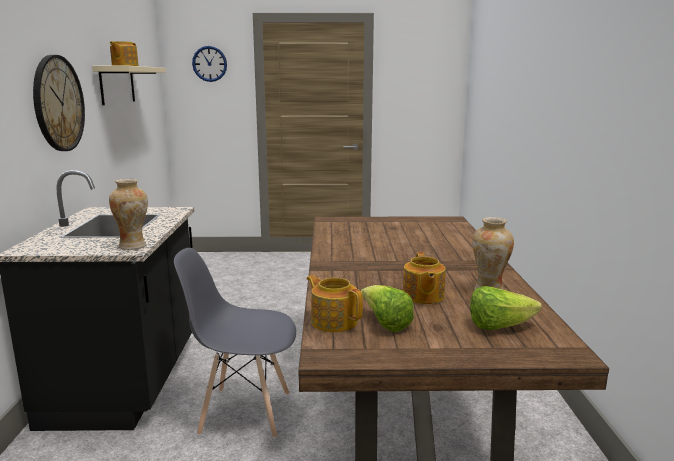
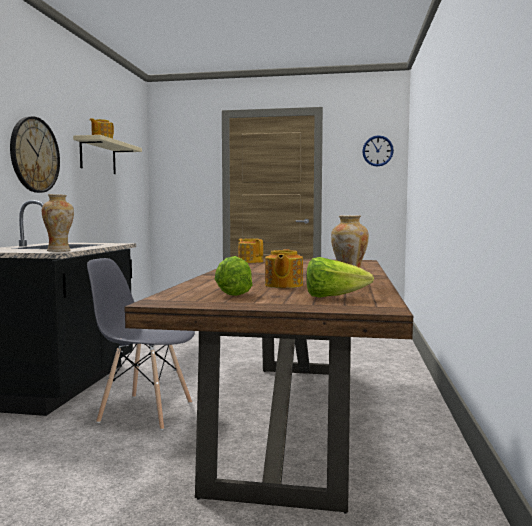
camera: 10 degrees right, 10 degrees down
(209, 64) = (185, 152): wall clock -> wall clock (377, 151)
(334, 321) = (187, 291): teapot -> teapot (250, 261)

